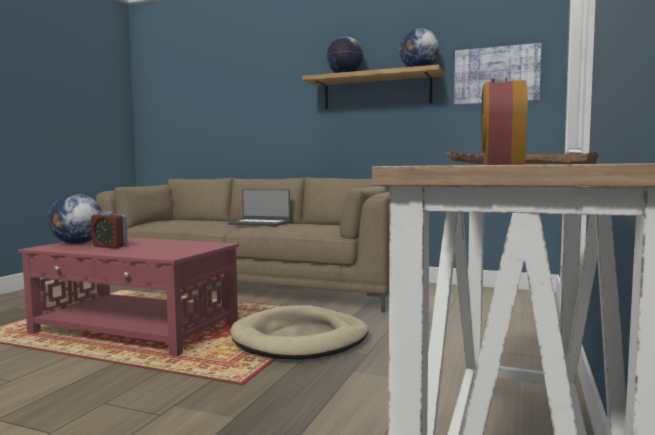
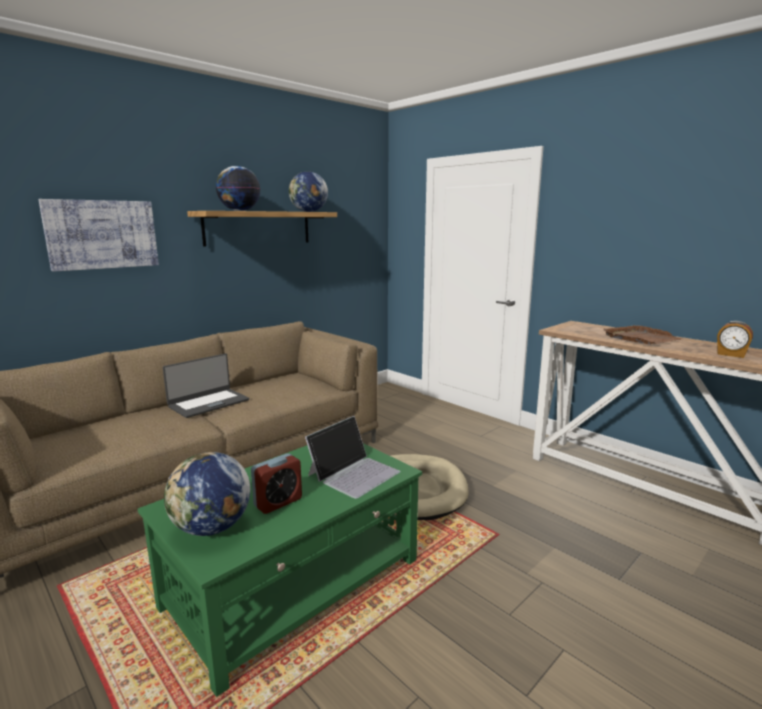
camera: 65 degrees left, 10 degrees up
(135, 329) = (296, 583): red coffee table -> green coffee table
(161, 251) = (354, 473): none -> laptop
(496, 75) = (351, 219): picture -> picture (102, 234)

